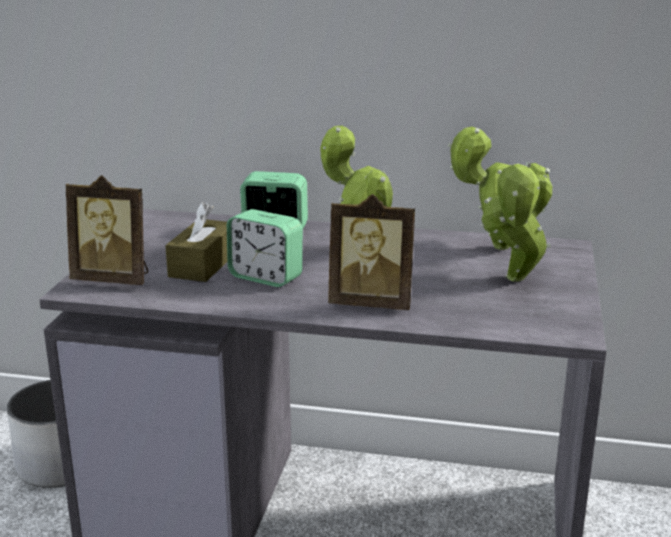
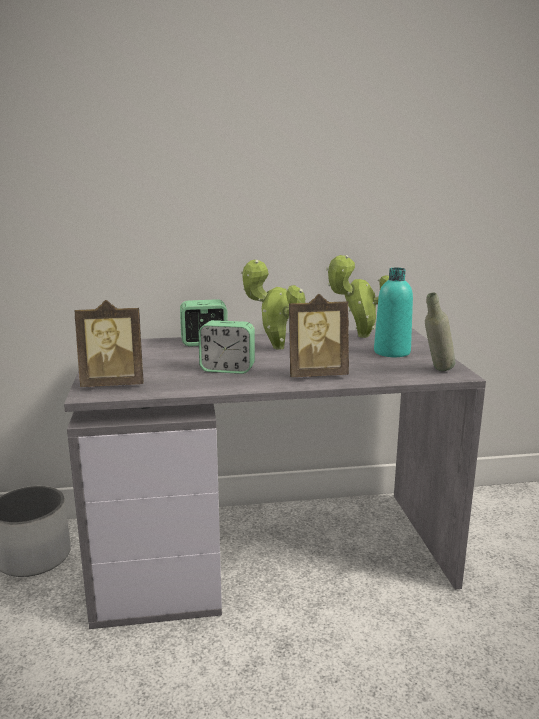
camera: 20 degrees left, 5 degrees down
(203, 265) = (173, 367): brown tissue box -> none
(514, 281) = (392, 352): potted plant -> turquoise bottle
(547, 323) = (436, 371): none -> grey bottle

